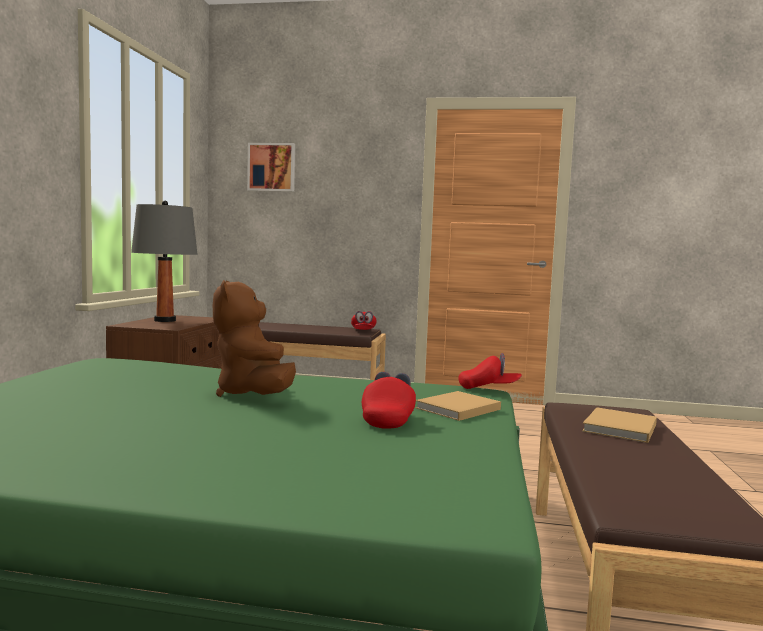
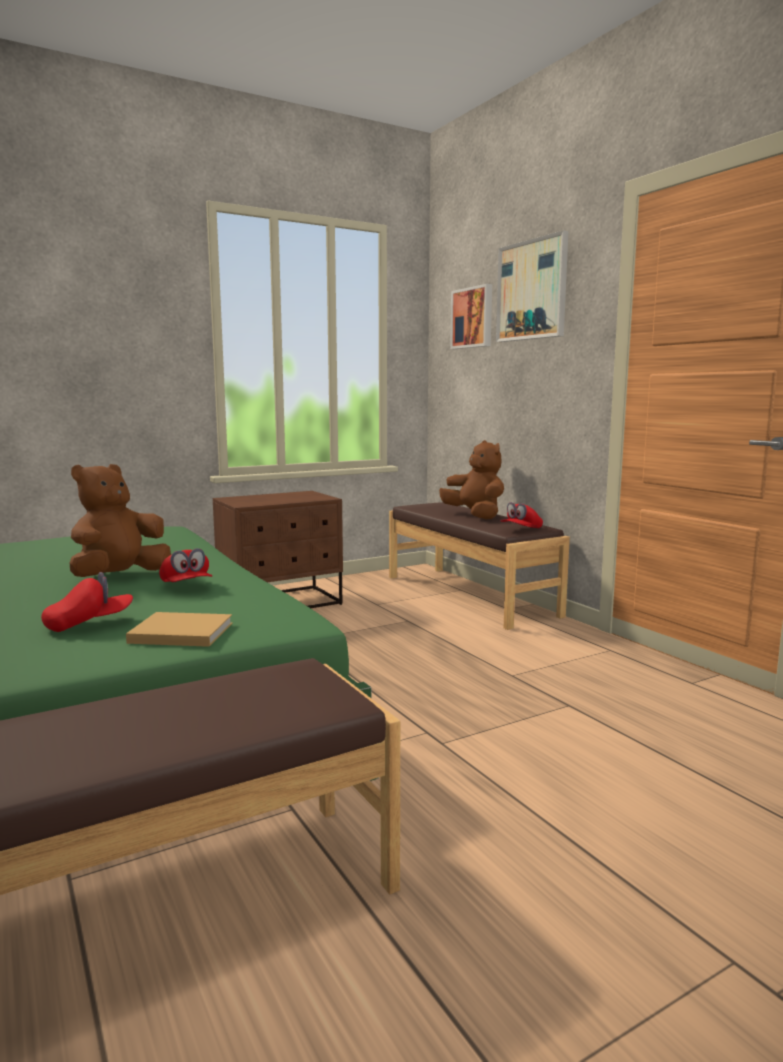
camera: 50 degrees right, 5 degrees up
(165, 320) = (276, 496): grey table lamp -> none
(301, 326) = (475, 516): none -> brown plush toy
(341, 155) = (532, 290): none -> picture
(489, 388) = (312, 623): red cap -> red cap (186, 586)
(619, 428) = (214, 710): beige book -> none

